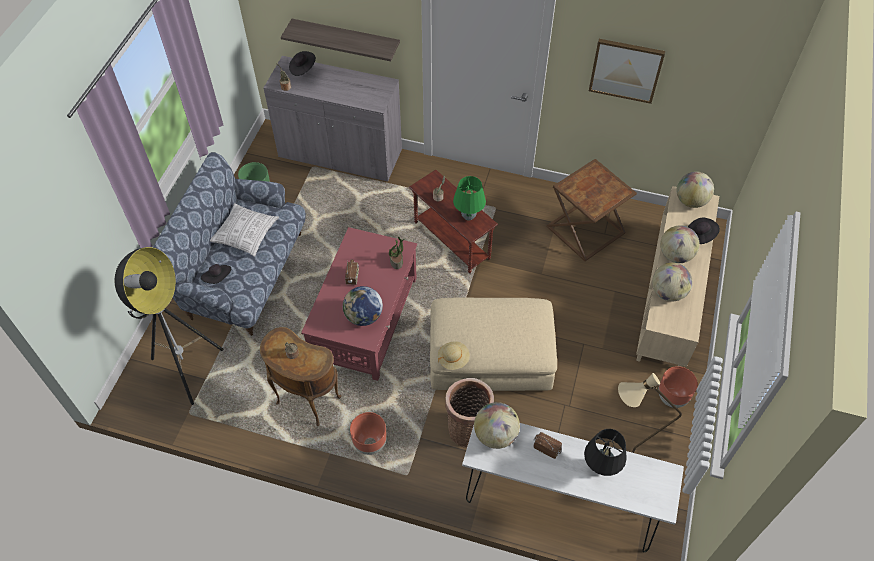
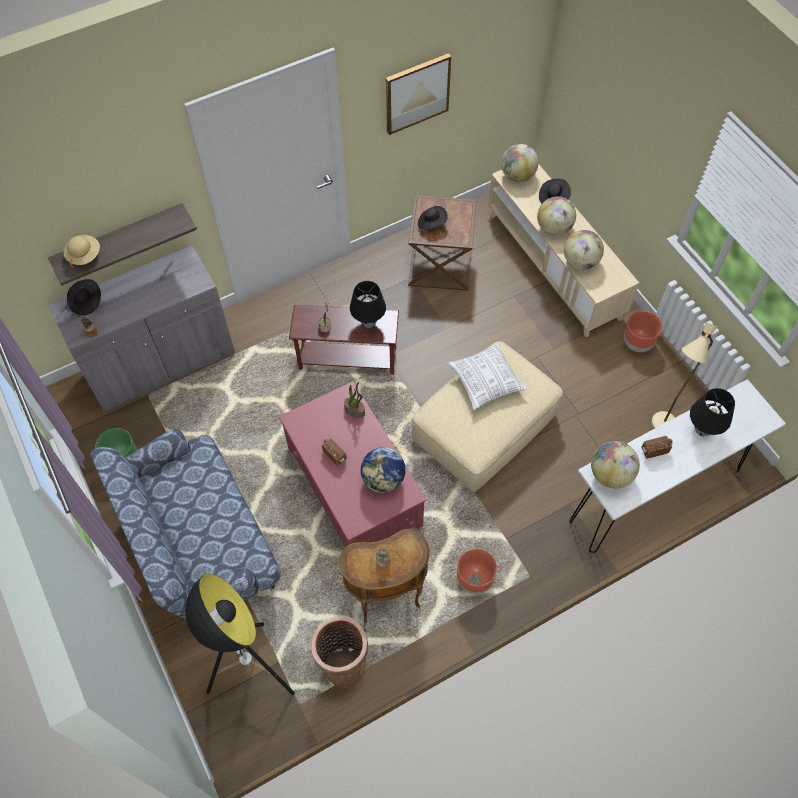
camera: 45 degrees left, 5 degrees up
(218, 278) = (211, 562): black hat -> black hat (431, 223)
(246, 235) = (188, 502): pillow -> pillow (485, 381)
(453, 359) = (486, 450): beige hat -> beige hat (84, 255)
(467, 428) = (530, 498): basket -> basket (343, 663)
(469, 216) = (369, 323): green table lamp -> black table lamp

